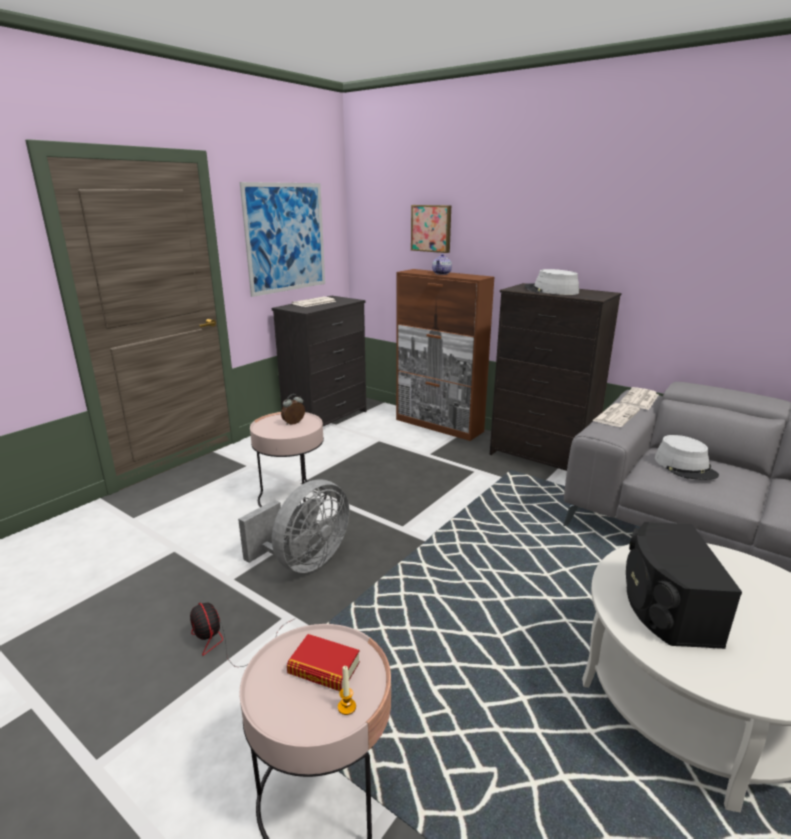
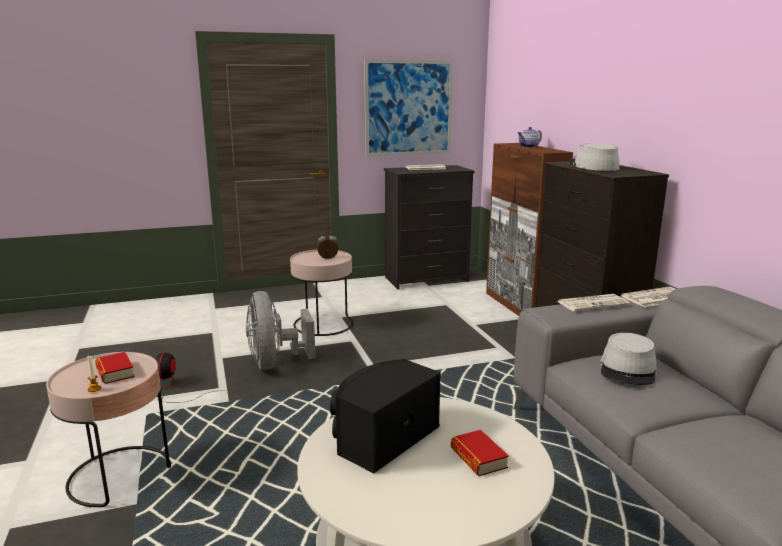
camera: 35 degrees right, 5 degrees down
(304, 562) = (275, 363): grey fan -> grey fan turned 90 degrees clockwise
(431, 228) = (536, 102): picture -> none
(749, 591) = (478, 458): none -> book

